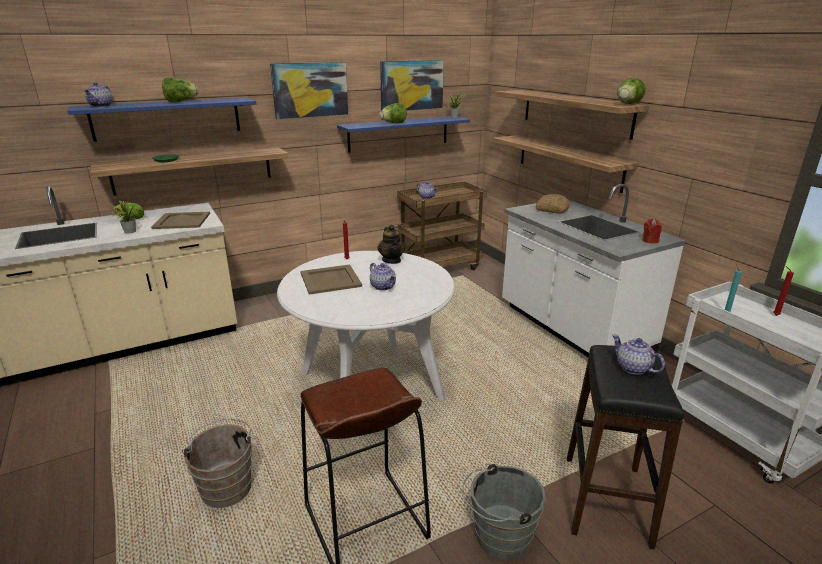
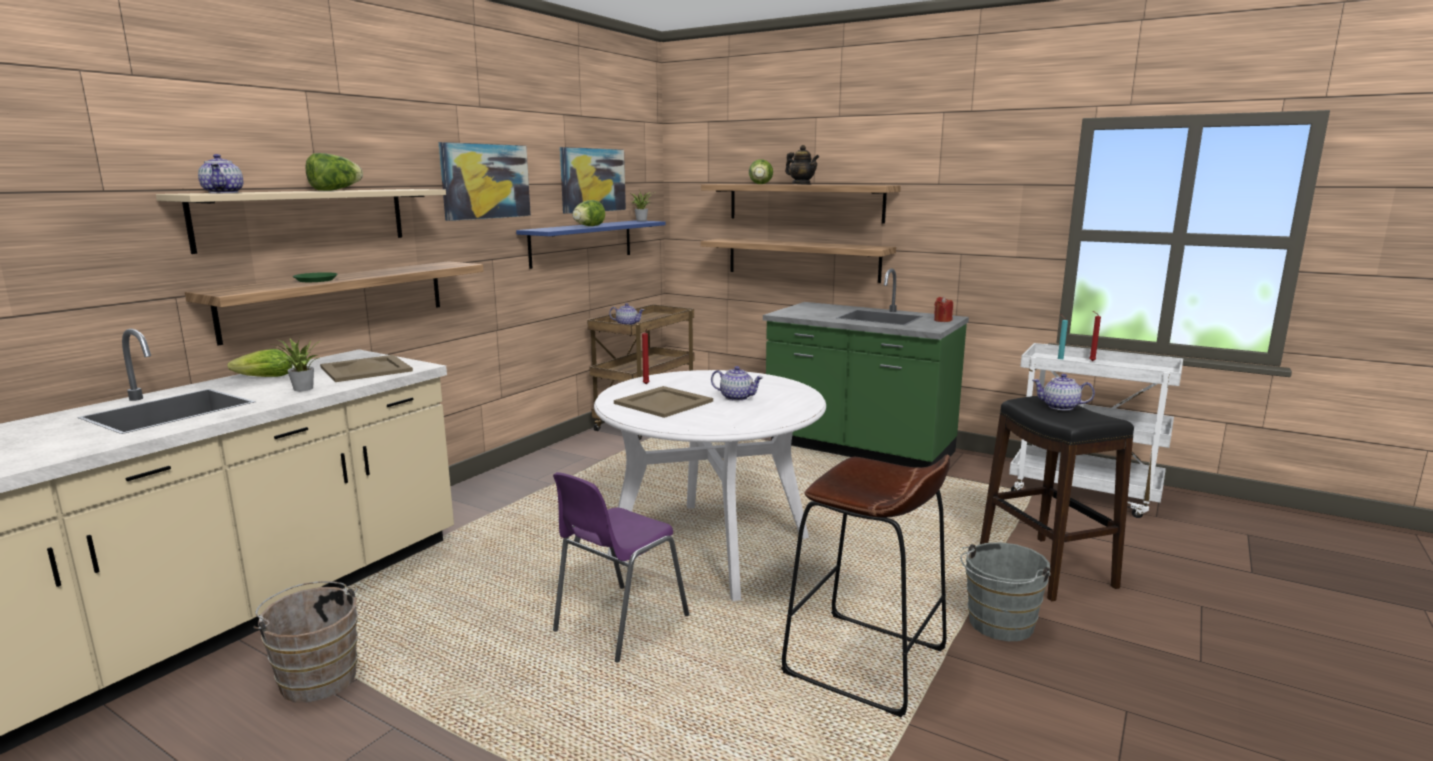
camera: 30 degrees left, 10 degrees down
(167, 119) = (304, 218): blue shelf -> beige shelf
(227, 485) = (662, 692): brown bucket -> brown bucket (317, 677)
(257, 424) = (618, 624): none -> purple chair
(391, 260) = (701, 377): teapot -> teapot (801, 184)
(552, 210) = (812, 310): bread -> none
(571, 330) = (858, 449): white counter -> green counter
(627, 104) = (881, 185): lettuce -> lettuce (760, 184)

